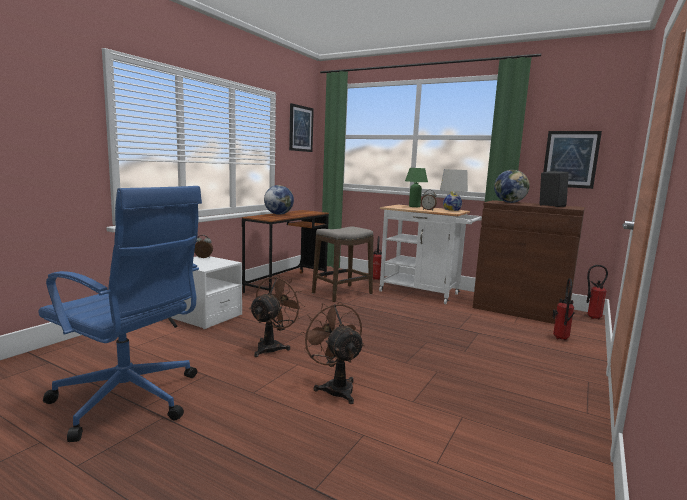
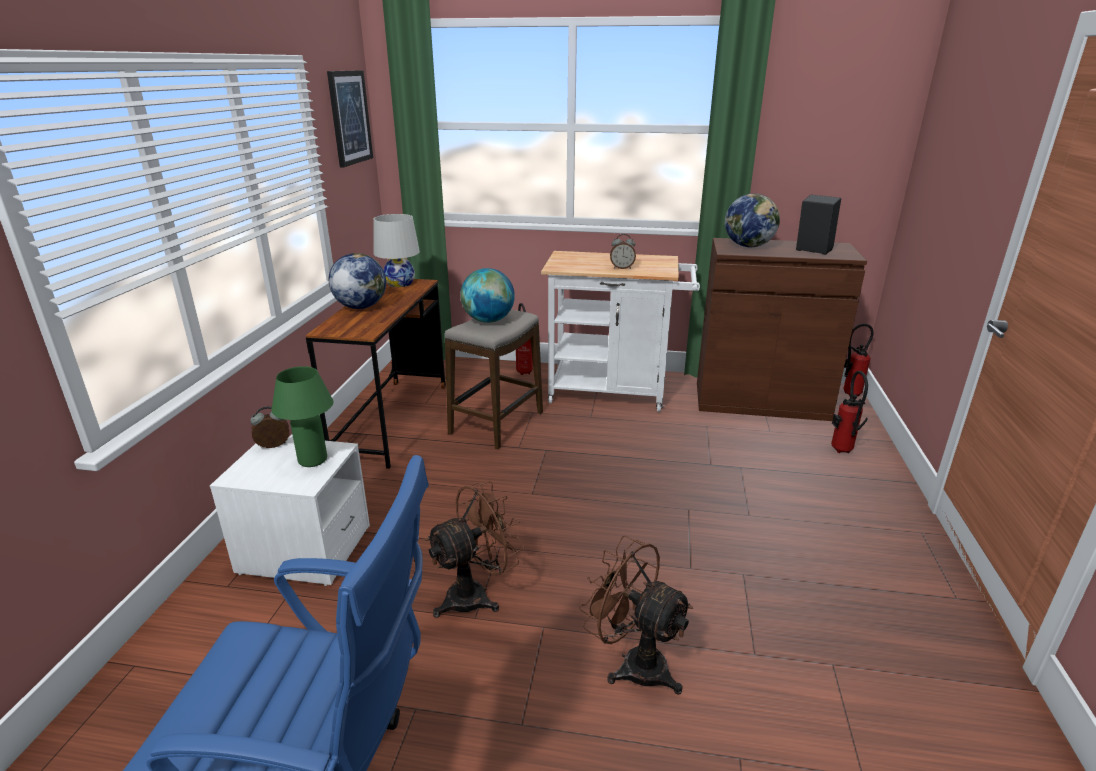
camera: 20 degrees left, 15 degrees up
(273, 346) = (476, 594): brown fan -> brown fan turned 45 degrees clockwise
(343, 229) = (488, 320): none -> globe
(414, 206) = (588, 257): green table lamp -> green table lamp (313, 460)
(452, 209) = (651, 258): white table lamp -> white table lamp (400, 283)
(570, 159) = (826, 165): picture -> none

